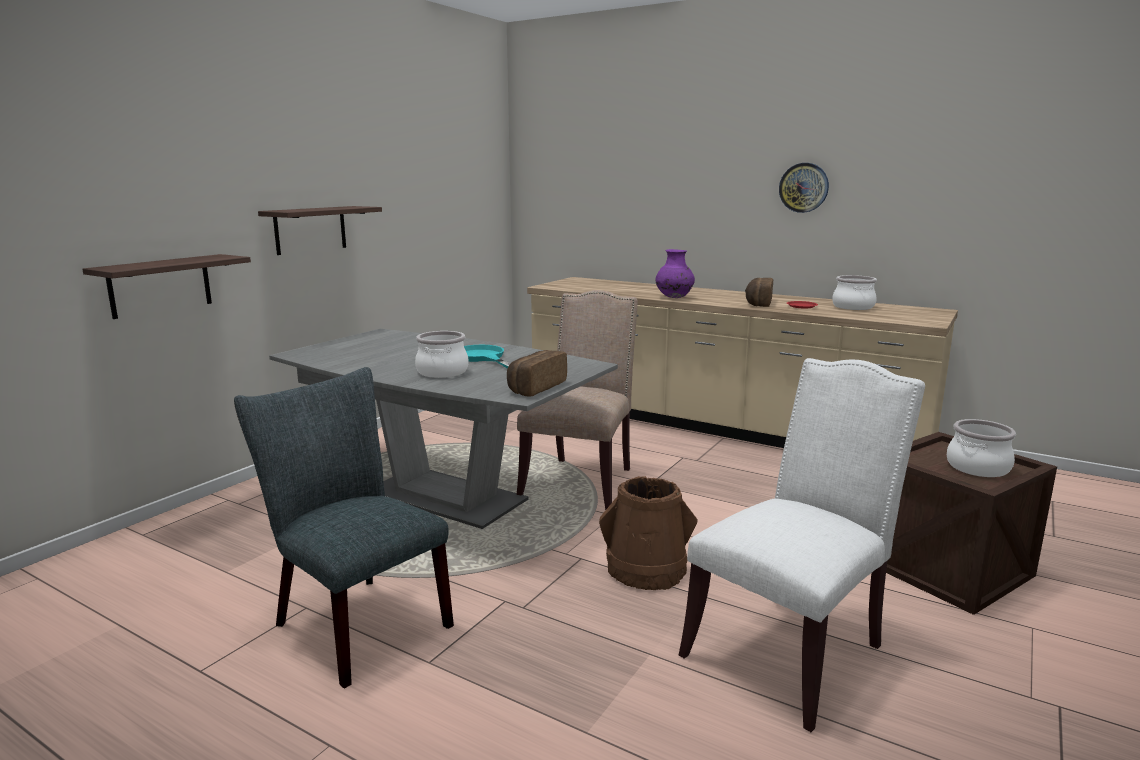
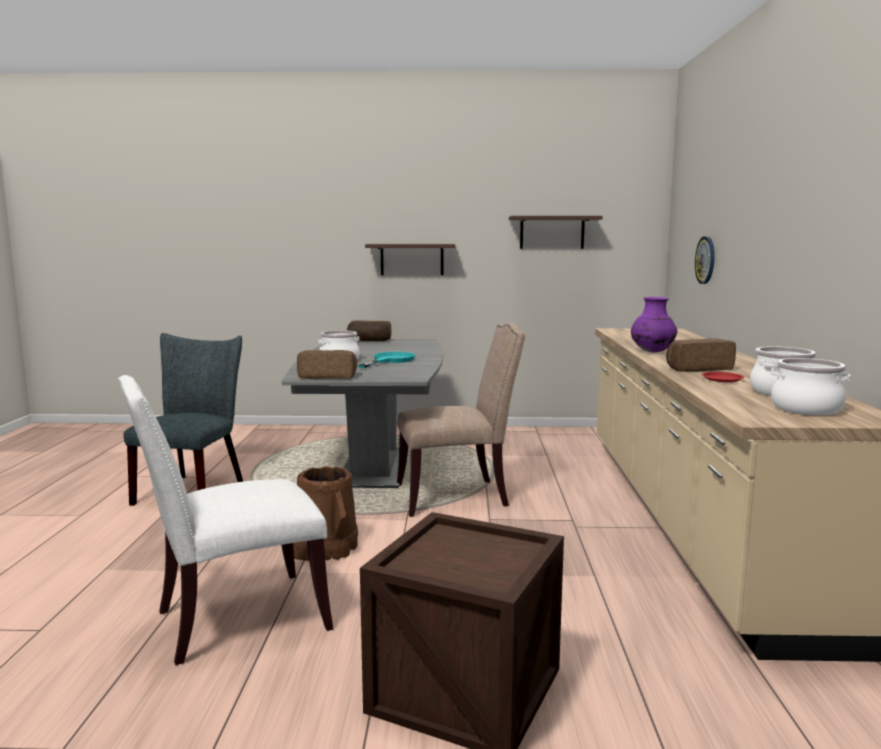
camera: 60 degrees right, 5 degrees down
(160, 285) = (296, 285): shelf -> shelf (552, 232)
(328, 346) = (369, 340): none -> bread
(791, 649) = (234, 620): white chair -> white chair turned 135 degrees clockwise
(803, 187) = (812, 225): wall clock -> wall clock (706, 260)
(978, 468) = (467, 565): cooking pot -> cooking pot (806, 409)

